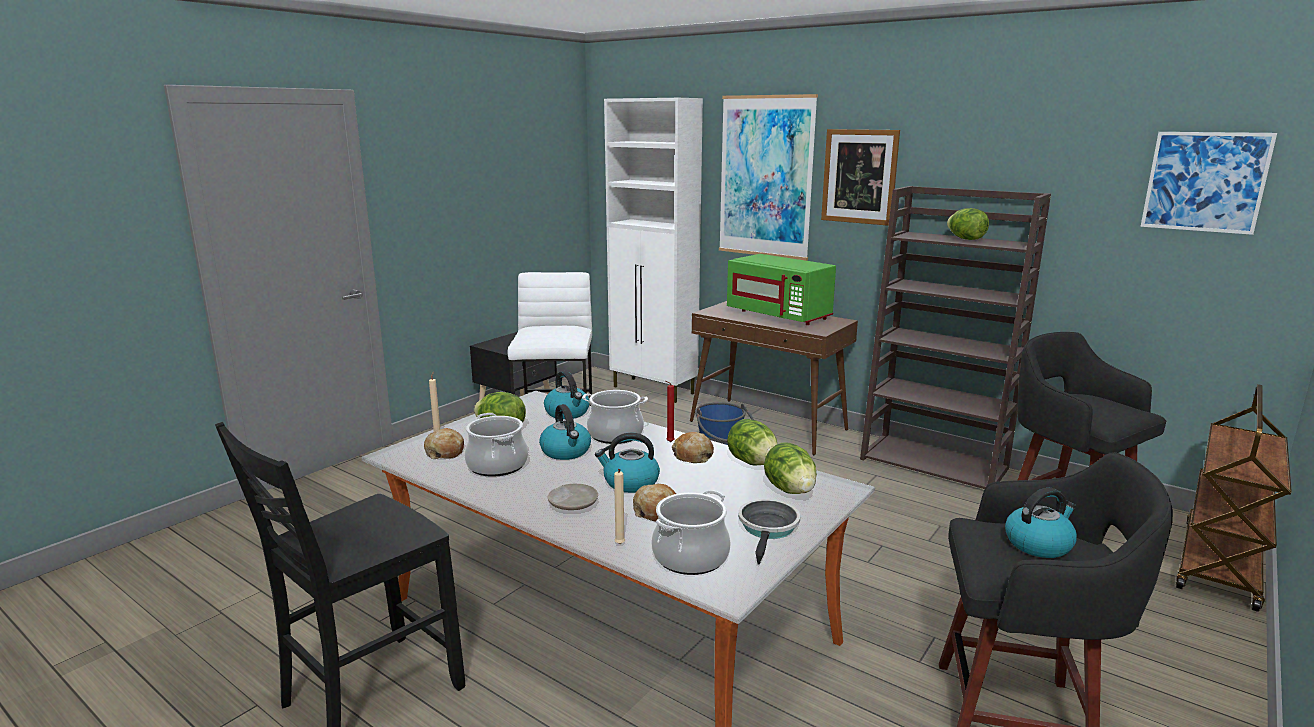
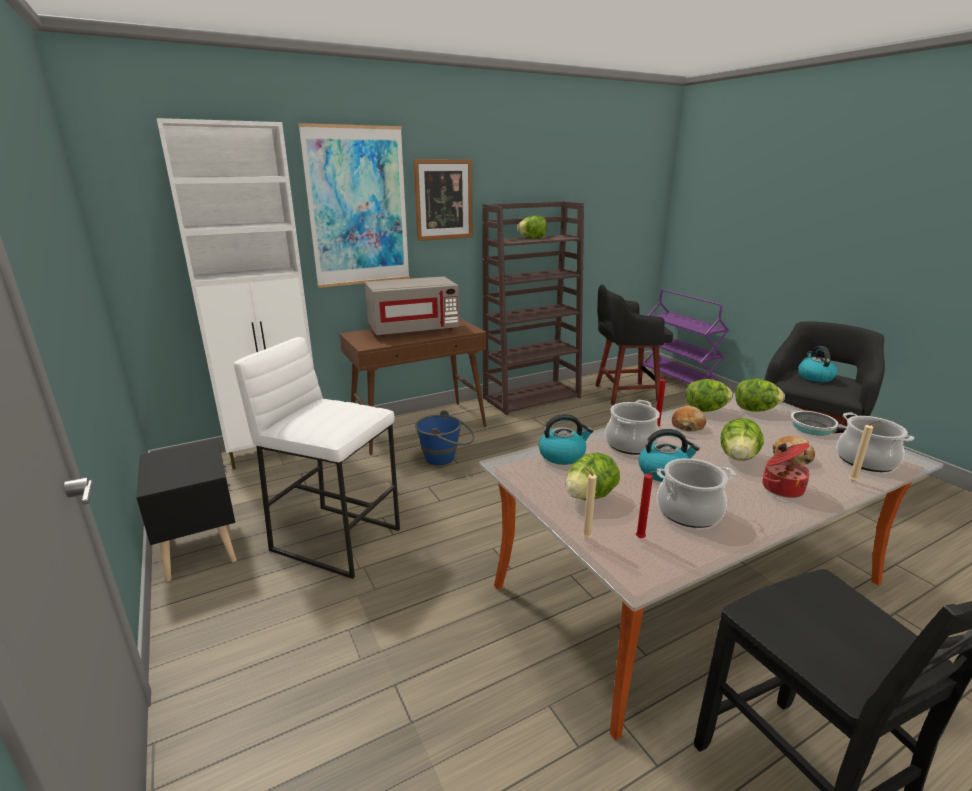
camera: 65 degrees left, 5 degrees up
(445, 452) = (642, 539): bread -> red candle
(573, 504) = (781, 487): beige plate -> cooking pot
(630, 483) = (738, 457): kettle -> lettuce
(779, 315) = (413, 330): green microwave -> grey microwave
(1205, 182) = (626, 187): picture -> none
(1220, 566) = (678, 381): brown cart -> purple cart

